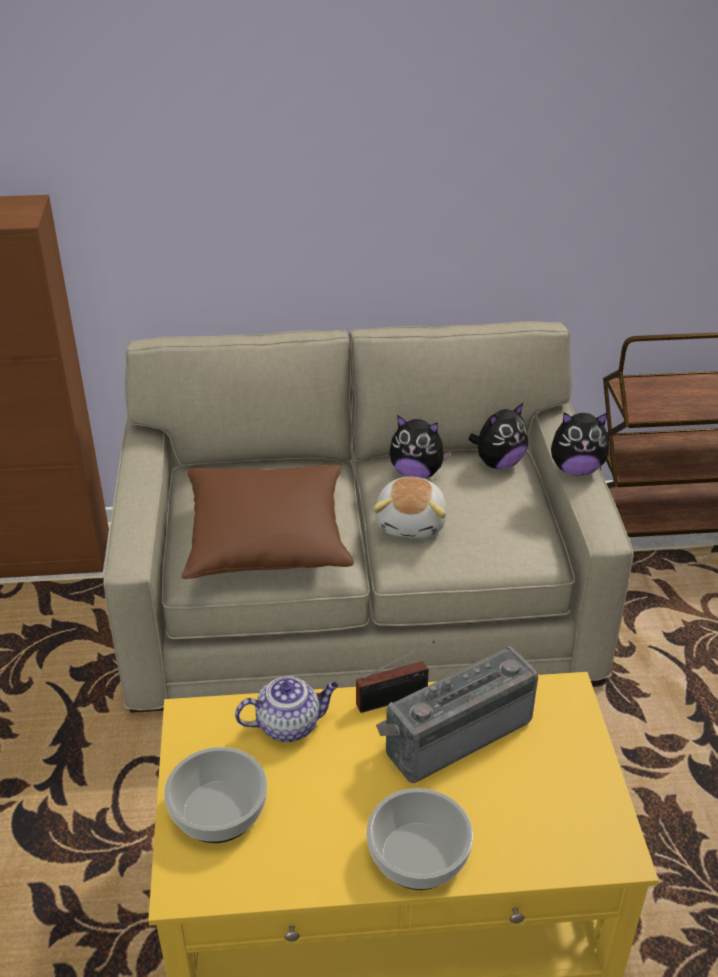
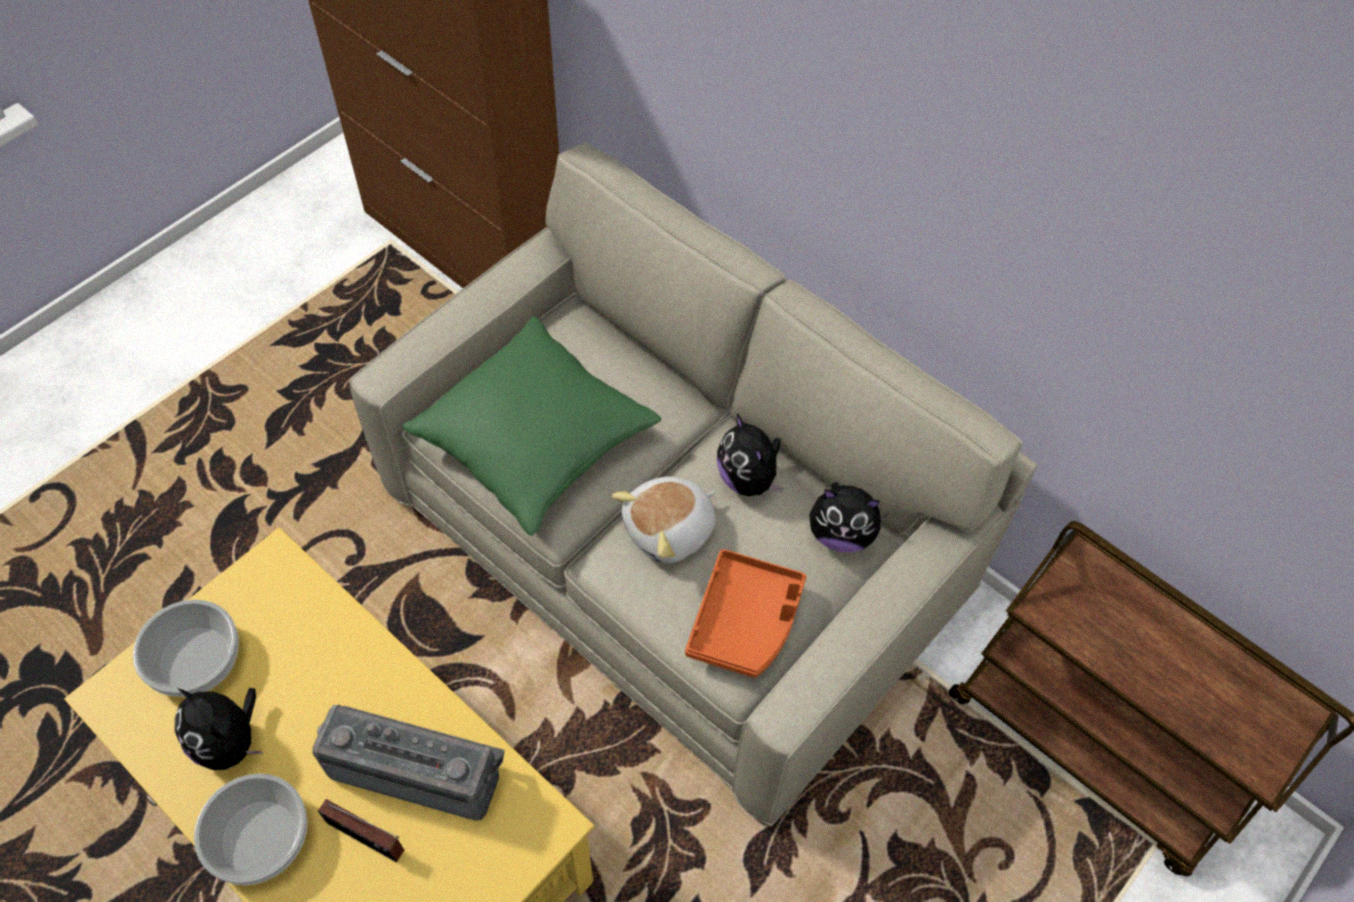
camera: 45 degrees right, 20 degrees up
(267, 539) = (535, 440): brown pillow -> green pillow
(289, 725) = (323, 636): teapot -> none
(396, 699) = (419, 692): radio -> radio (369, 840)
(514, 529) = (745, 621): none -> orange tray
(576, 469) = (865, 616): plush toy -> plush toy (230, 741)

